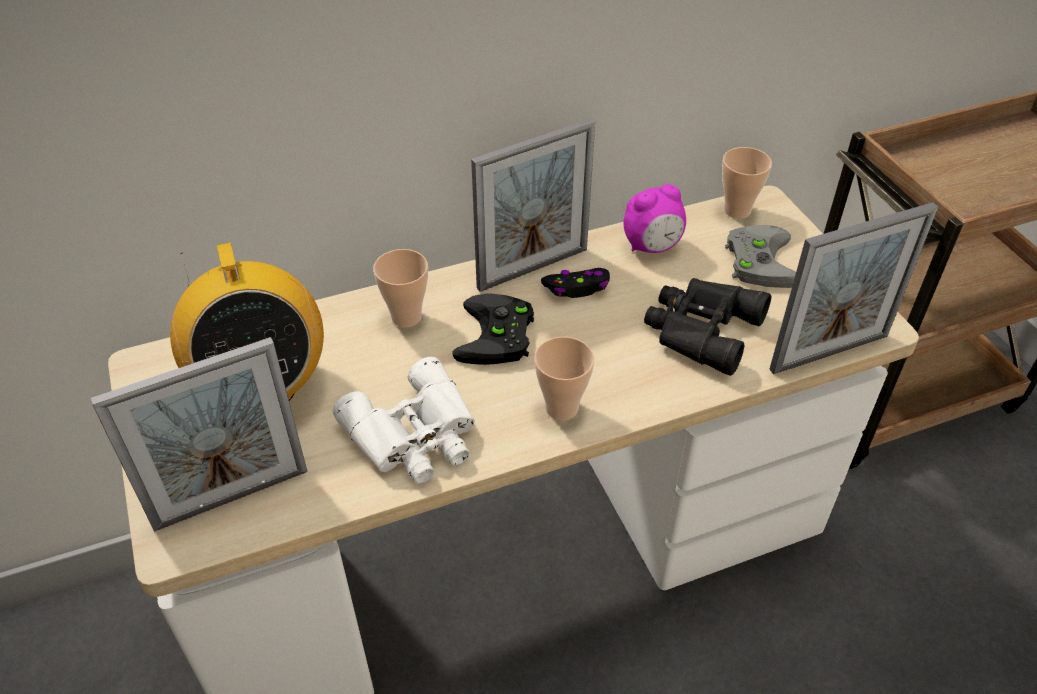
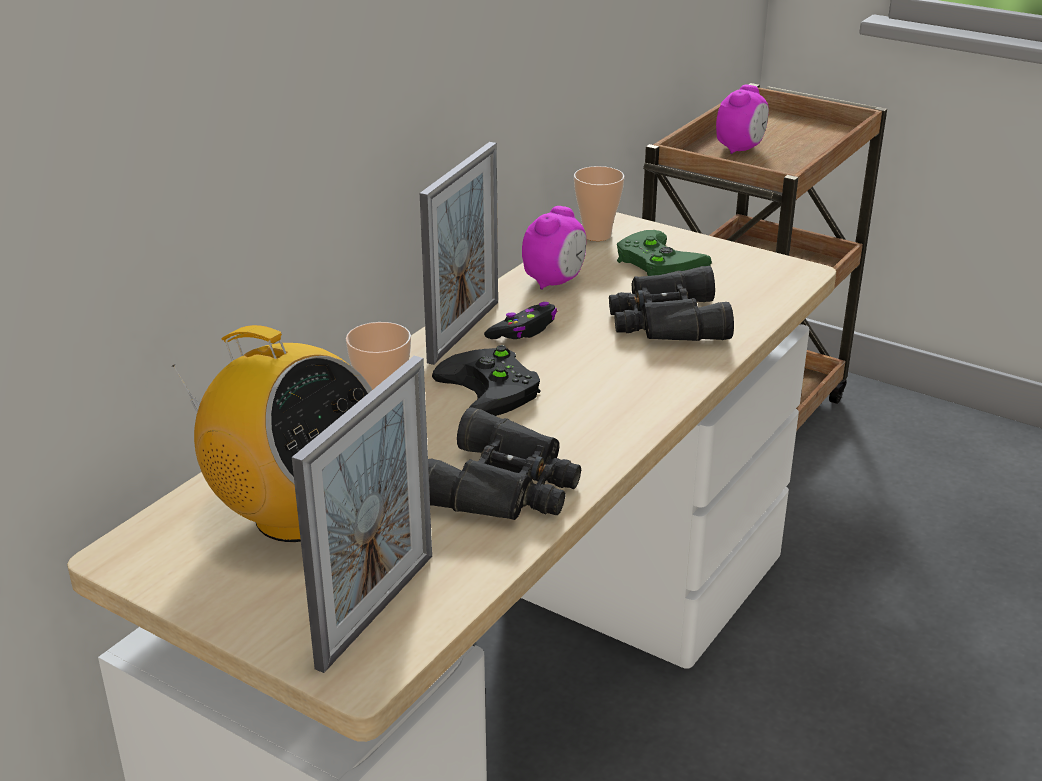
camera: 35 degrees left, 15 degrees down
(415, 435) = (506, 486): white binoculars -> black binoculars
(561, 408) = (616, 415): cup -> none
(758, 260) = (655, 261): grey game controller -> green game controller
(829, 353) = (784, 300): picture frame -> none
(962, 161) = (740, 149): none -> alarm clock

